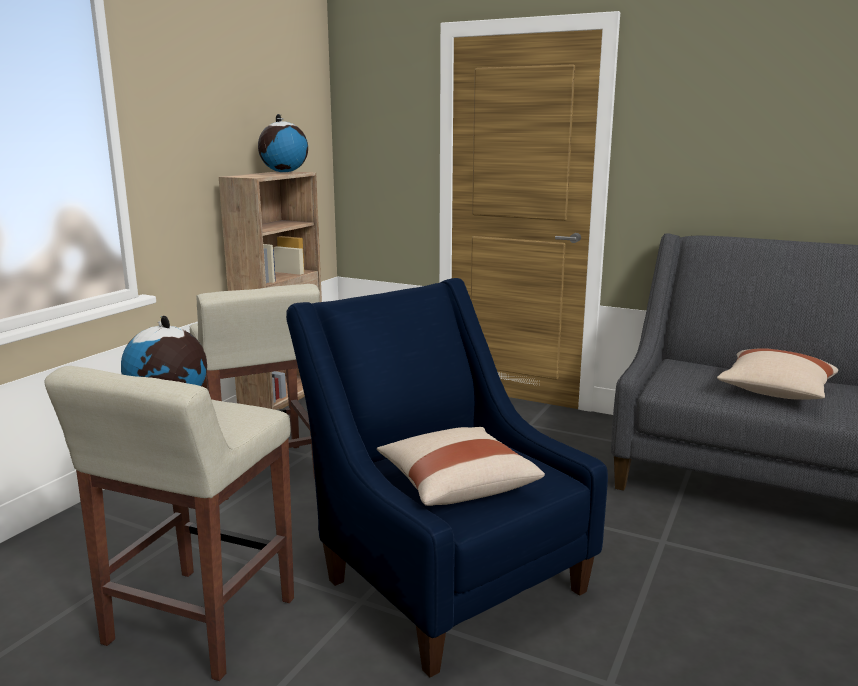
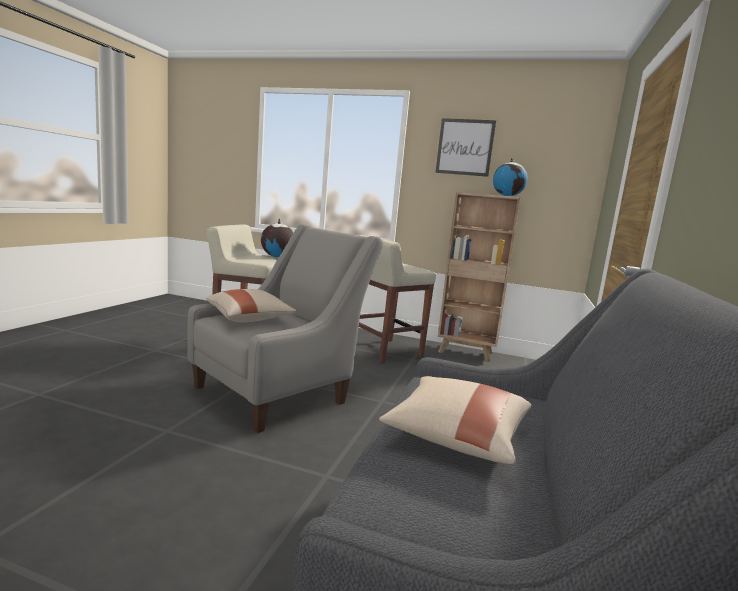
camera: 80 degrees right, 5 degrees down
(202, 97) = (465, 147): none -> picture
(444, 576) = (279, 392): blue armchair -> grey armchair

